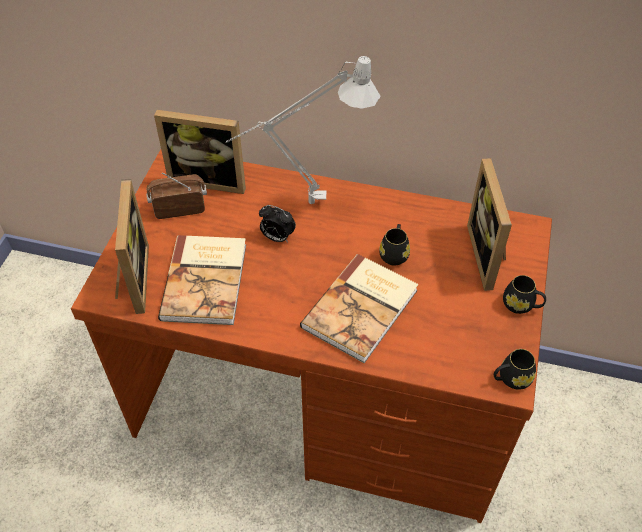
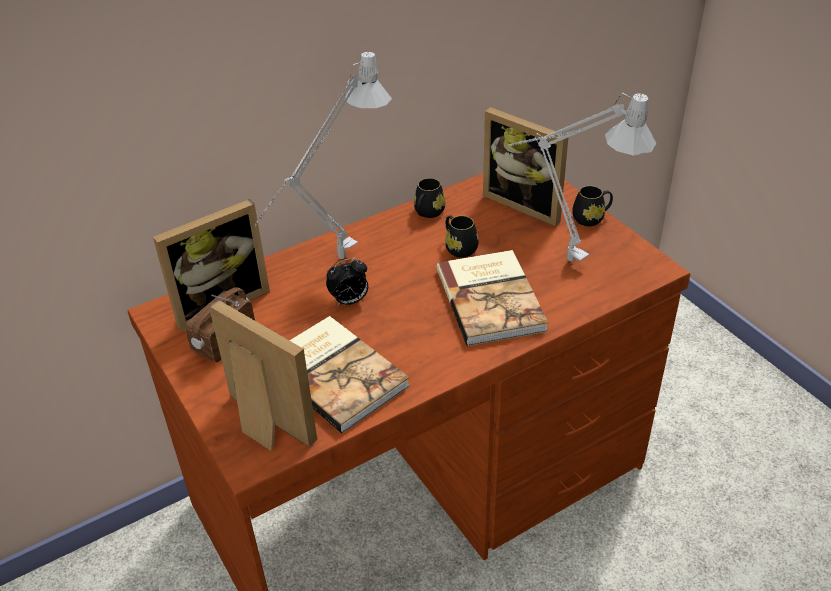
camera: 45 degrees left, 10 degrees down
(454, 317) = (561, 256): none -> grey table lamp
(511, 379) = (651, 265): black mug -> black mug (427, 213)

